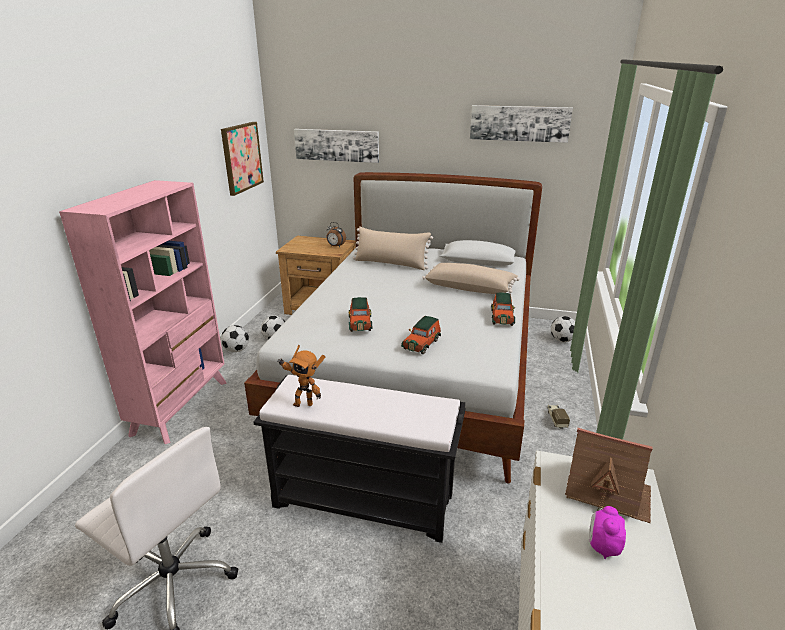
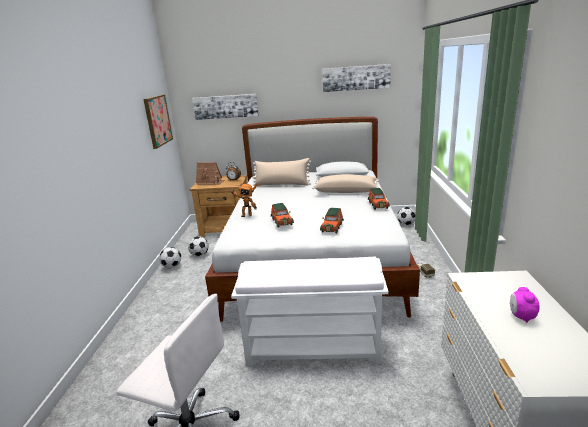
camera: 10 degrees left, 5 degrees down
(182, 407) = (144, 312): pink bookcase -> none
(303, 403) = (266, 276): toy robot -> toy robot (246, 215)
(365, 499) = (314, 347): black bench -> white bench
(606, 491) = (505, 287): toy house -> toy house (210, 182)

